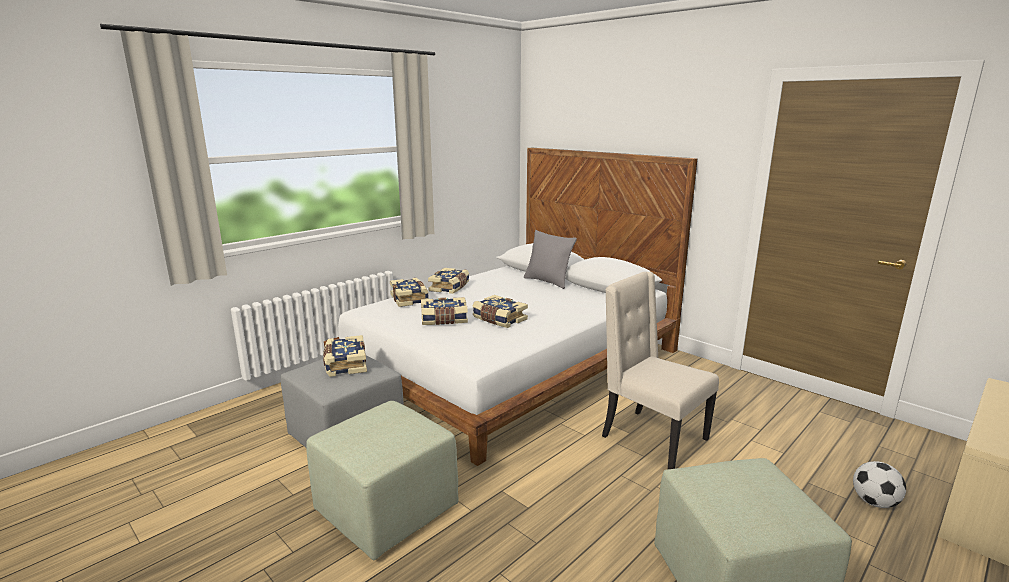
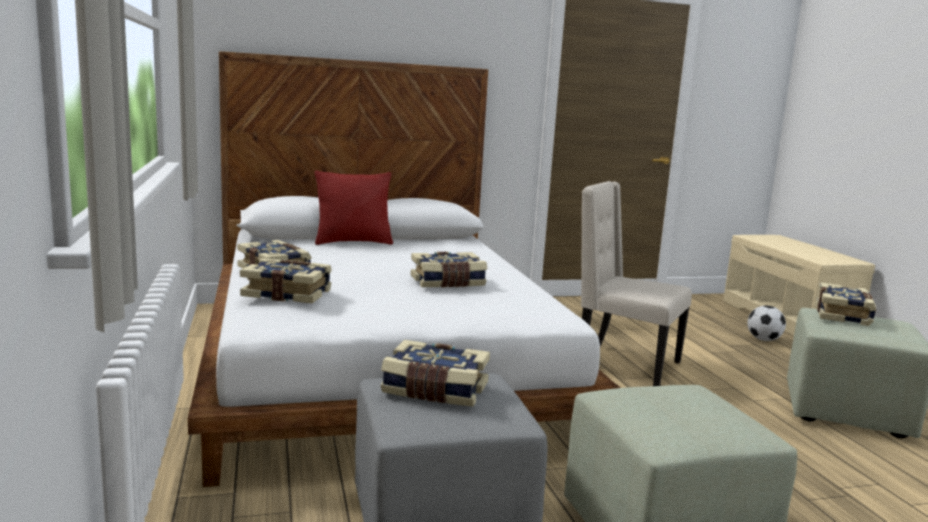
camera: 60 degrees left, 5 degrees down
(444, 320) = (401, 300): book -> book (844, 316)
(548, 281) = (353, 242): grey pillow -> red pillow
(651, 438) = (623, 364): beige chair -> beige chair turned 45 degrees clockwise

